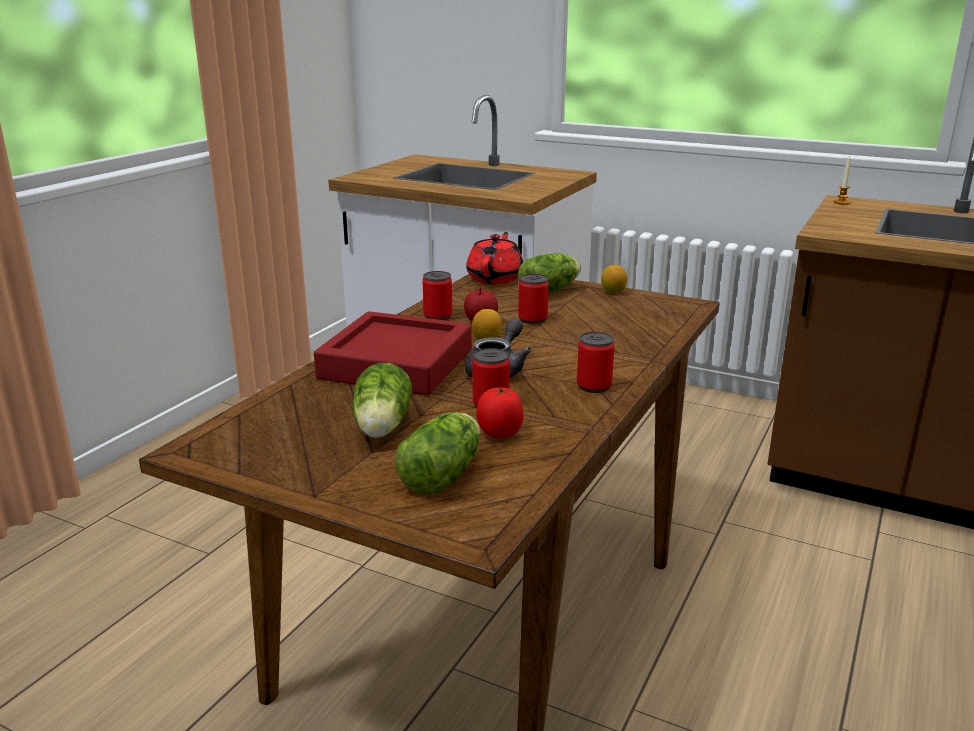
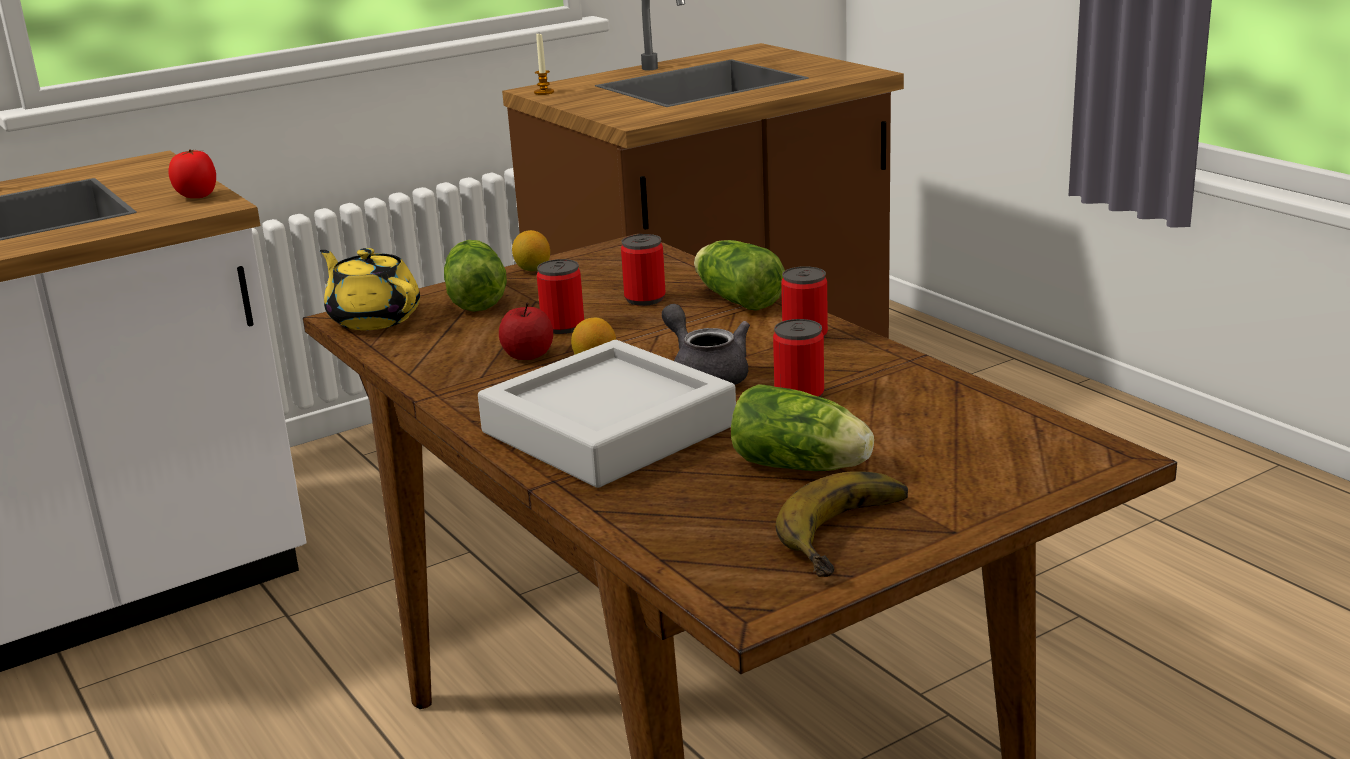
camera: 60 degrees left, 0 degrees up
(293, 463) = (857, 535): none -> banana
(396, 364) = (608, 429): red tray -> grey tray
(438, 316) = (468, 377): can -> can (645, 299)
(444, 473) = (955, 449): lettuce -> lettuce (736, 299)
(495, 278) = (374, 318): red teapot -> yellow teapot
(500, 434) = (881, 405): tomato -> tomato (196, 197)

